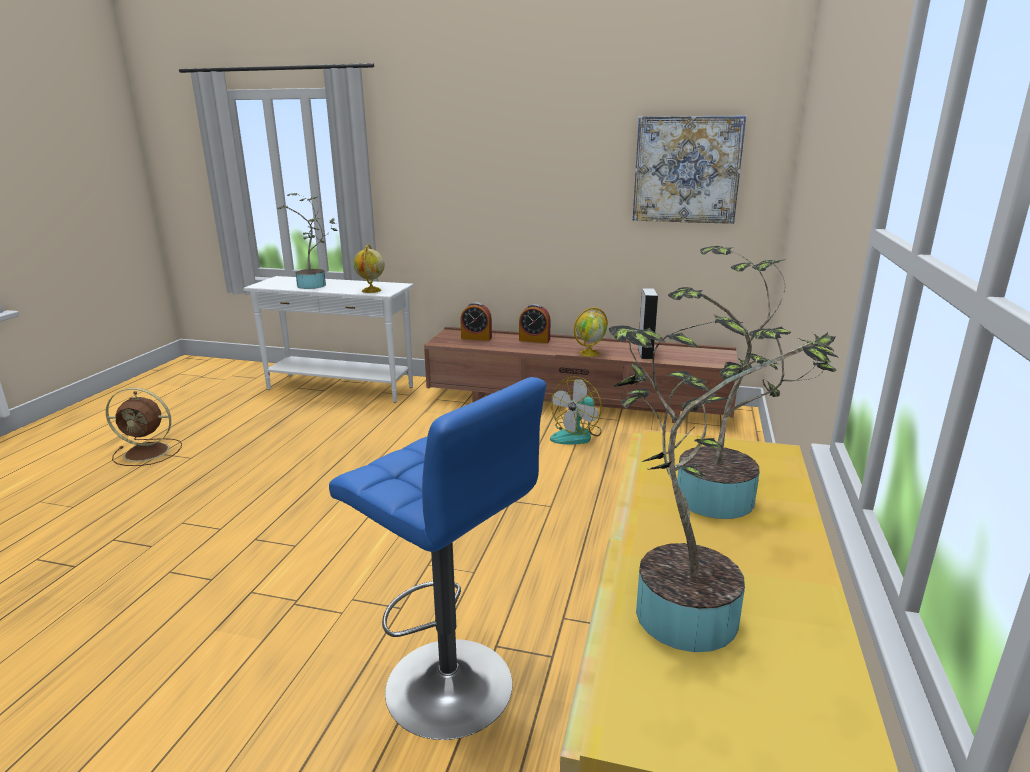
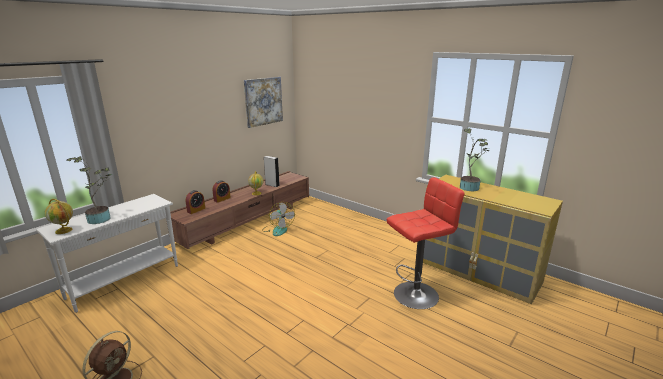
camera: 65 degrees left, 0 degrees up
(371, 290) = (150, 205): globe -> globe (64, 230)
(449, 688) = (416, 295): blue stool -> red stool
(677, 608) = (512, 201): potted plant -> none

